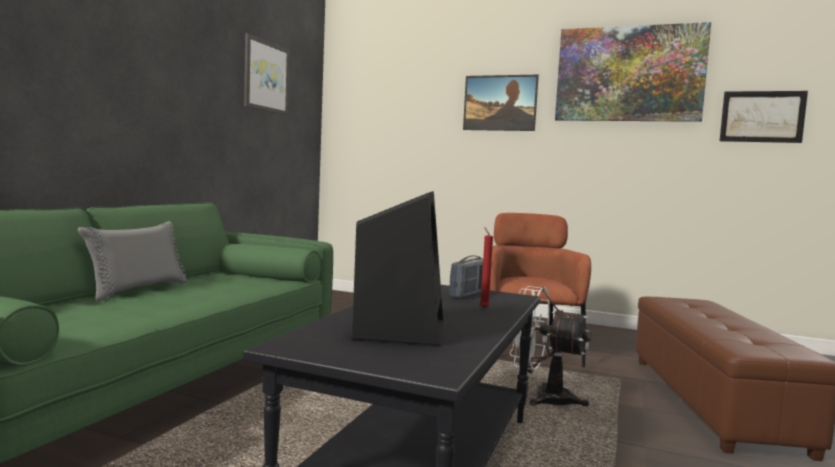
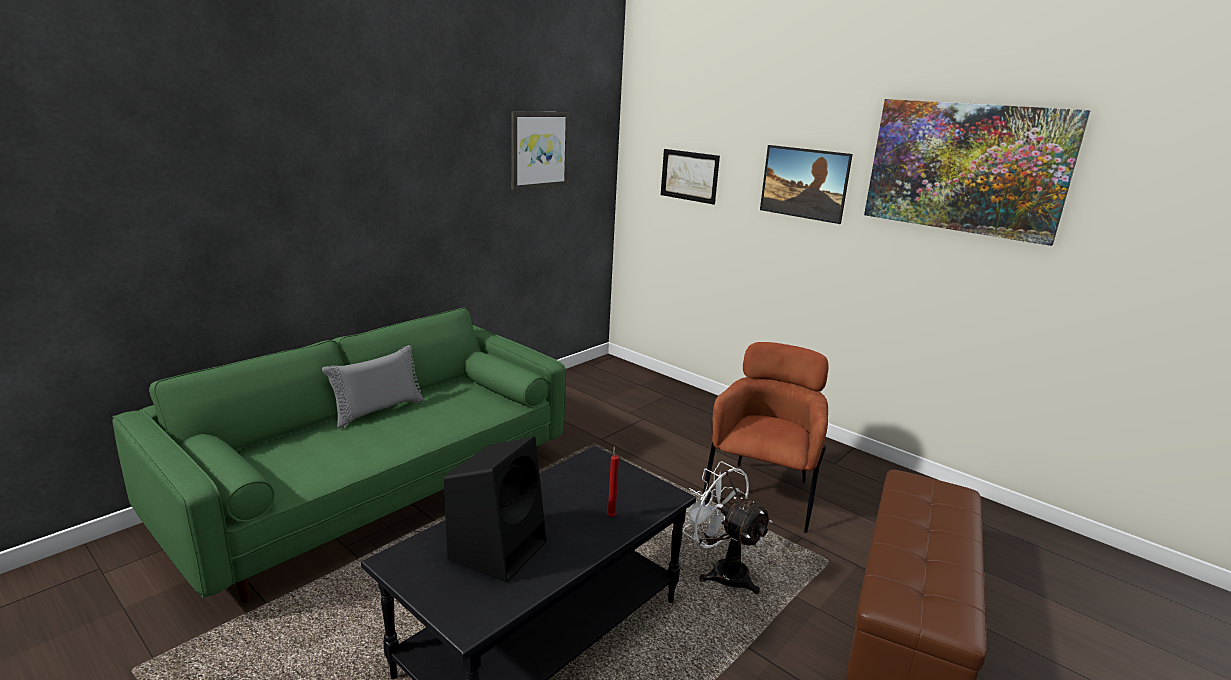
camera: 20 degrees right, 15 degrees up
(468, 294) = (623, 483): radio -> none
(762, 116) = (1141, 251): picture -> picture (689, 176)

